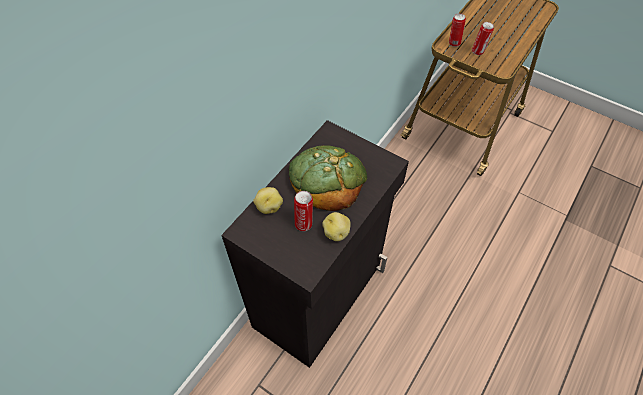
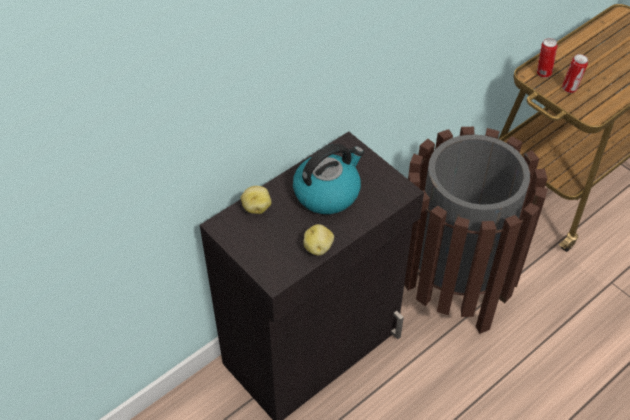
camera: 15 degrees right, 5 degrees down
(304, 223) = (287, 231): can -> none
(327, 179) = (327, 192): bread -> kettle
(410, 220) = (454, 286): none -> brown trash can

